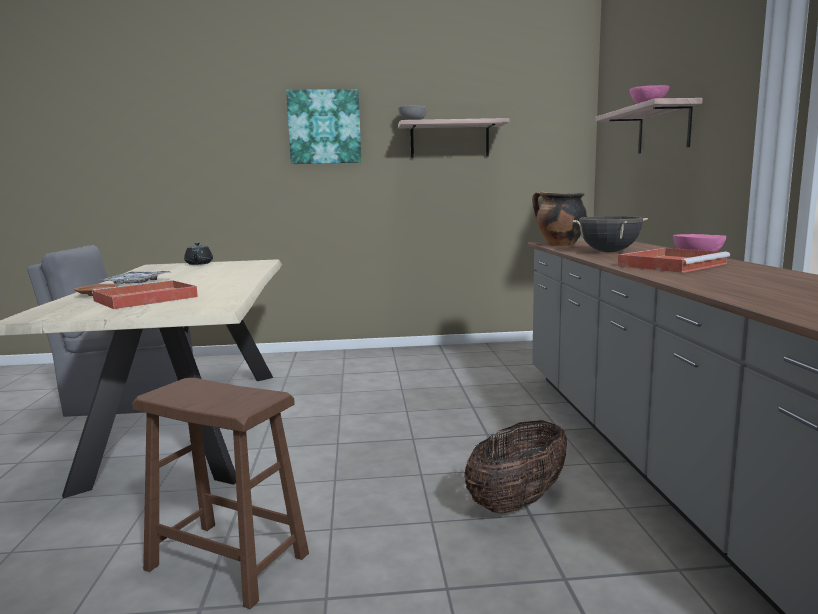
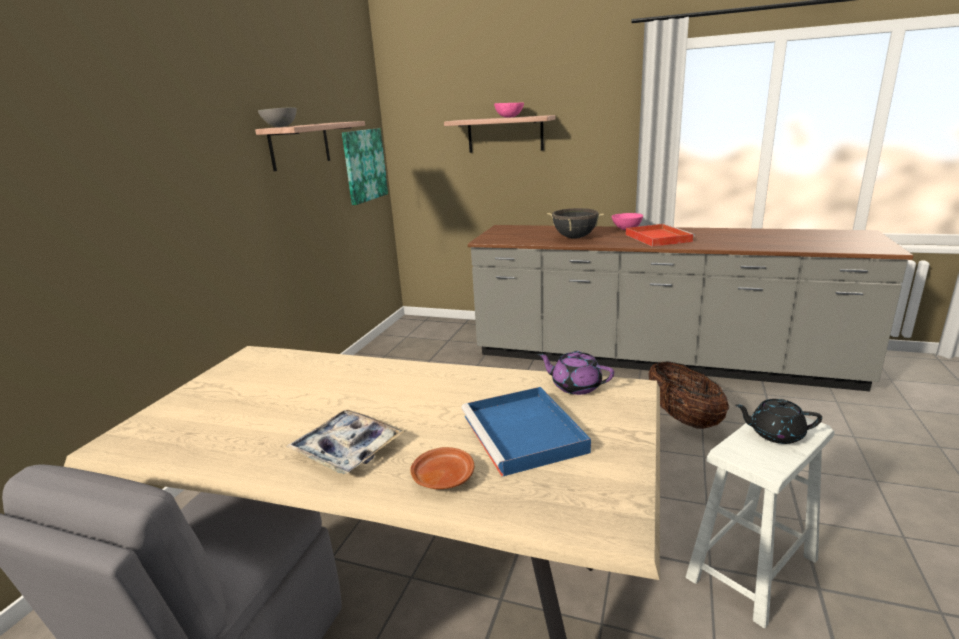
camera: 65 degrees left, 10 degrees up
(144, 299) = (525, 434): red tray -> blue tray
(199, 263) = (181, 401): black teapot -> black teapot (775, 434)
(220, 300) = (575, 386): none -> purple teapot
(227, 562) = (752, 568): brown stool -> white stool
(324, 127) = (179, 138): picture -> picture (364, 165)
(559, 245) = (510, 240): cooking pot -> none

